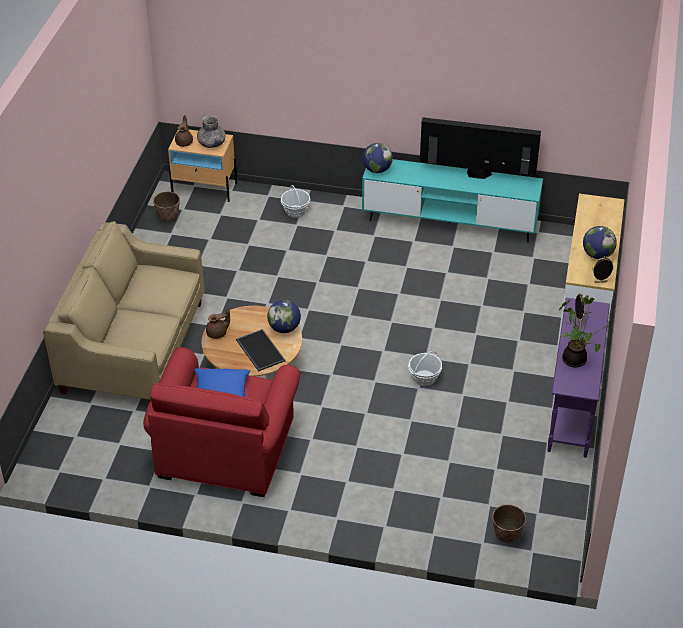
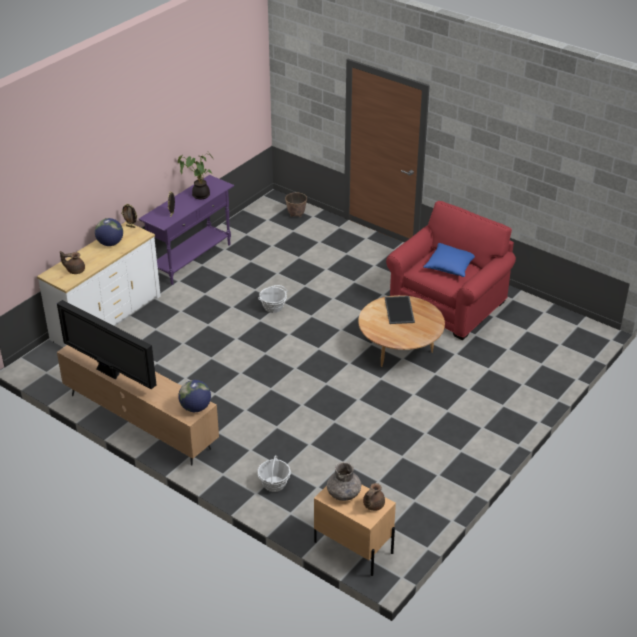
camera: 155 degrees left, 5 degrees down
(133, 347) = (492, 397): beige sofa -> none
(168, 218) = (410, 520): planter -> none
(218, 333) = (426, 331): brown teapot -> brown teapot (75, 270)
(284, 328) = (371, 320): globe -> none
(449, 223) = (140, 421): turquoise tv stand -> brown tv stand

